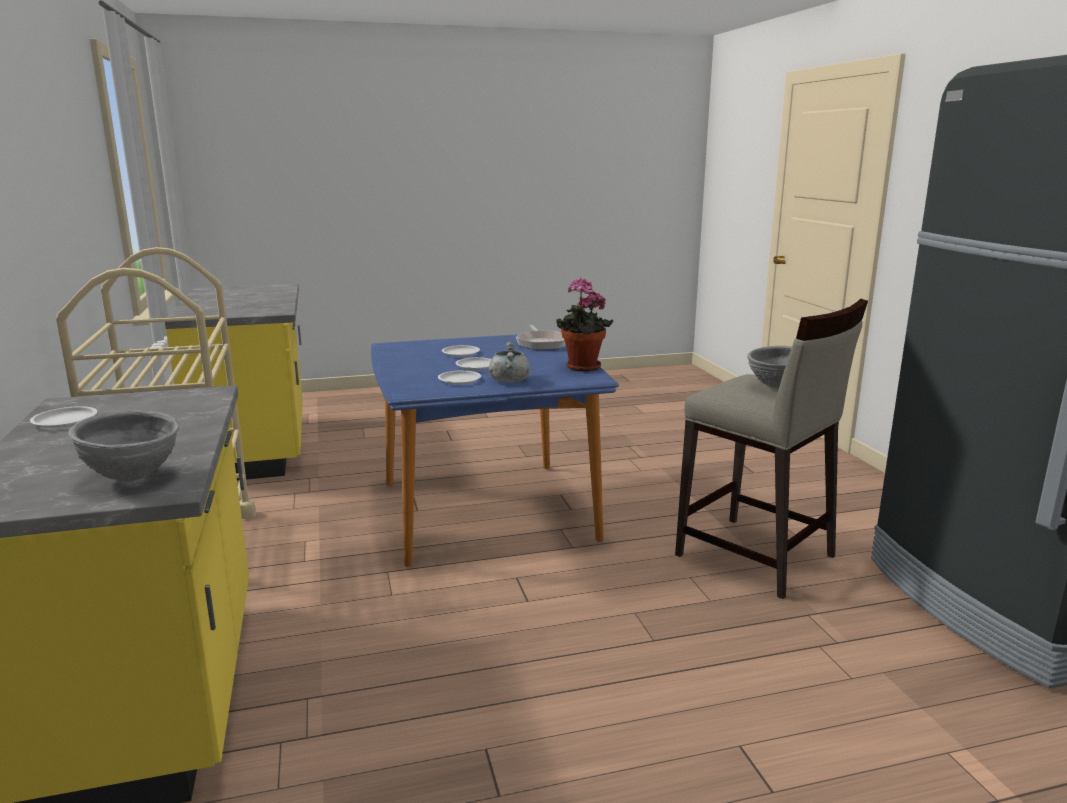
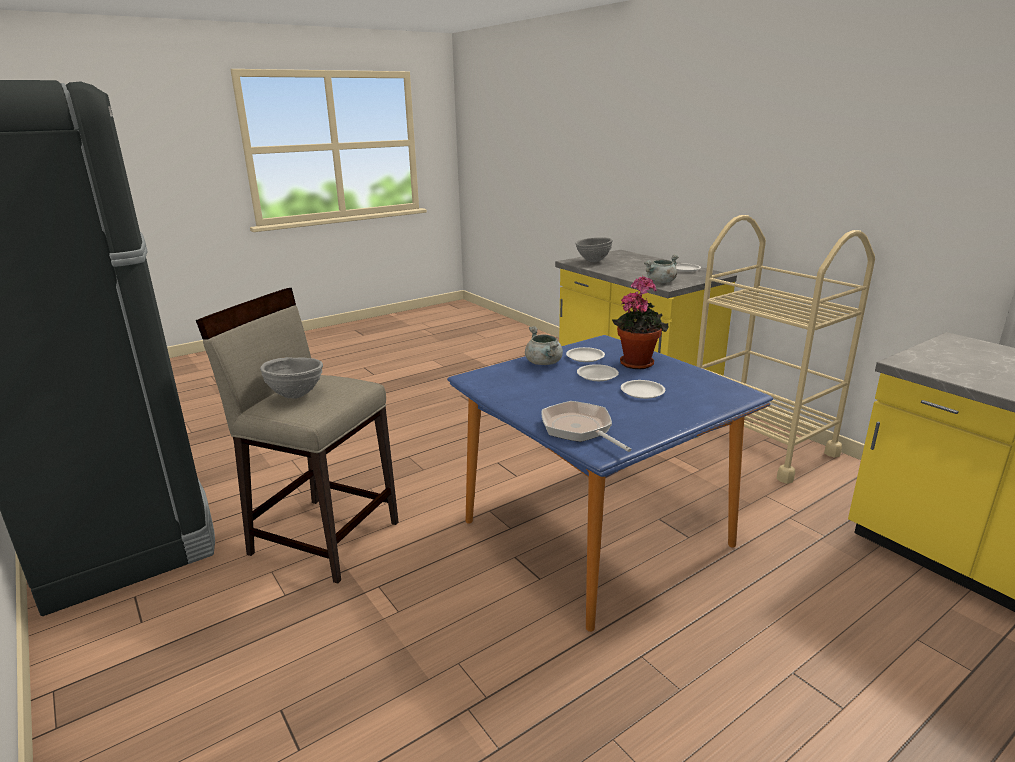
camera: 160 degrees right, 5 degrees up
(195, 400) = (661, 282): none -> grey cooking pot
(581, 368) = (494, 390): potted plant -> potted plant (637, 362)

